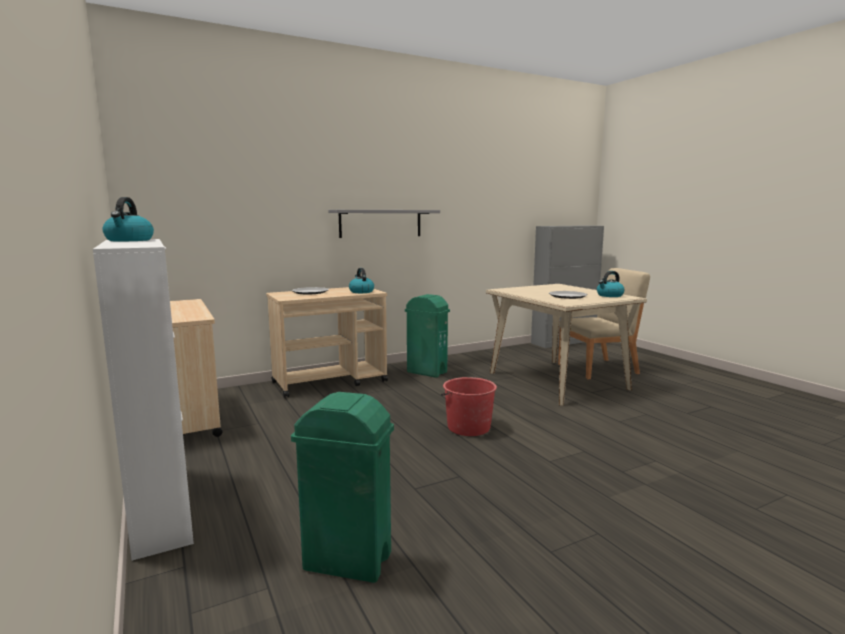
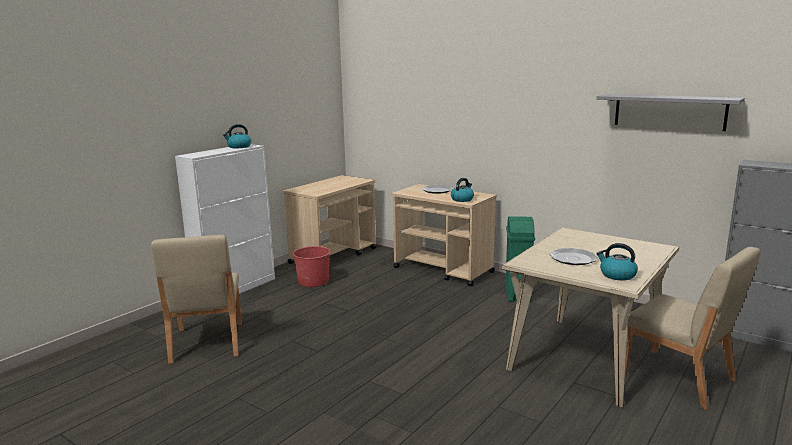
camera: 65 degrees right, 5 degrees up
(348, 562) = (206, 343): green trash can -> beige chair
(380, 223) = (518, 136): grey shelf -> grey shelf (669, 111)
(468, 427) = (405, 337): red bucket -> red bucket (313, 281)

